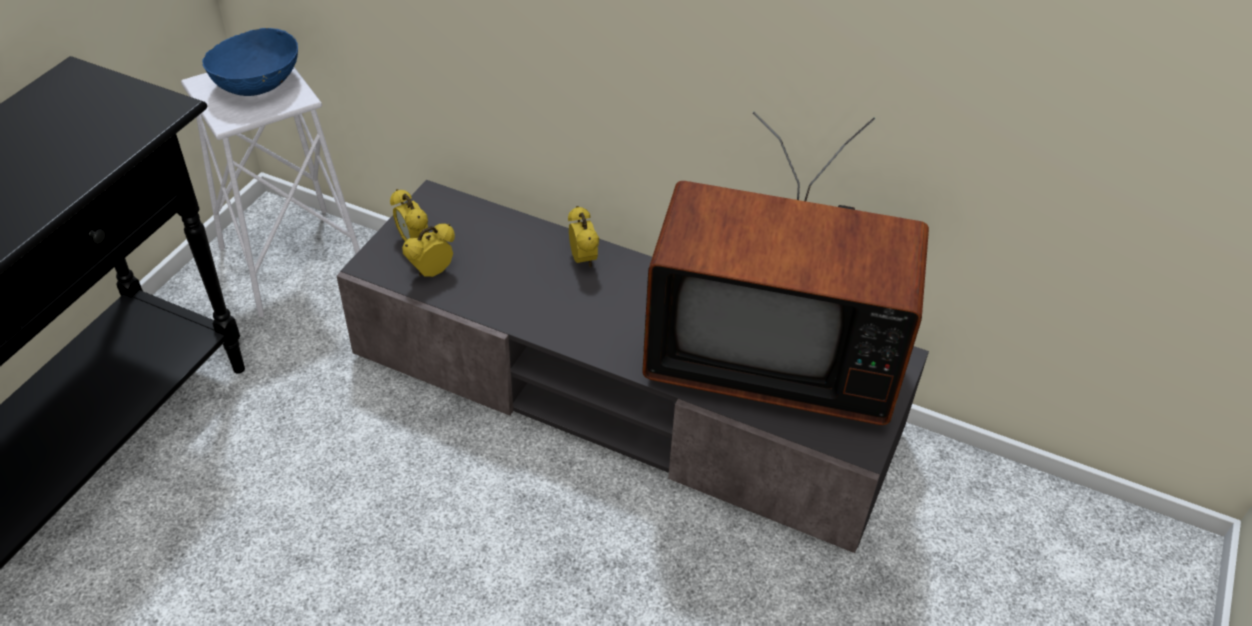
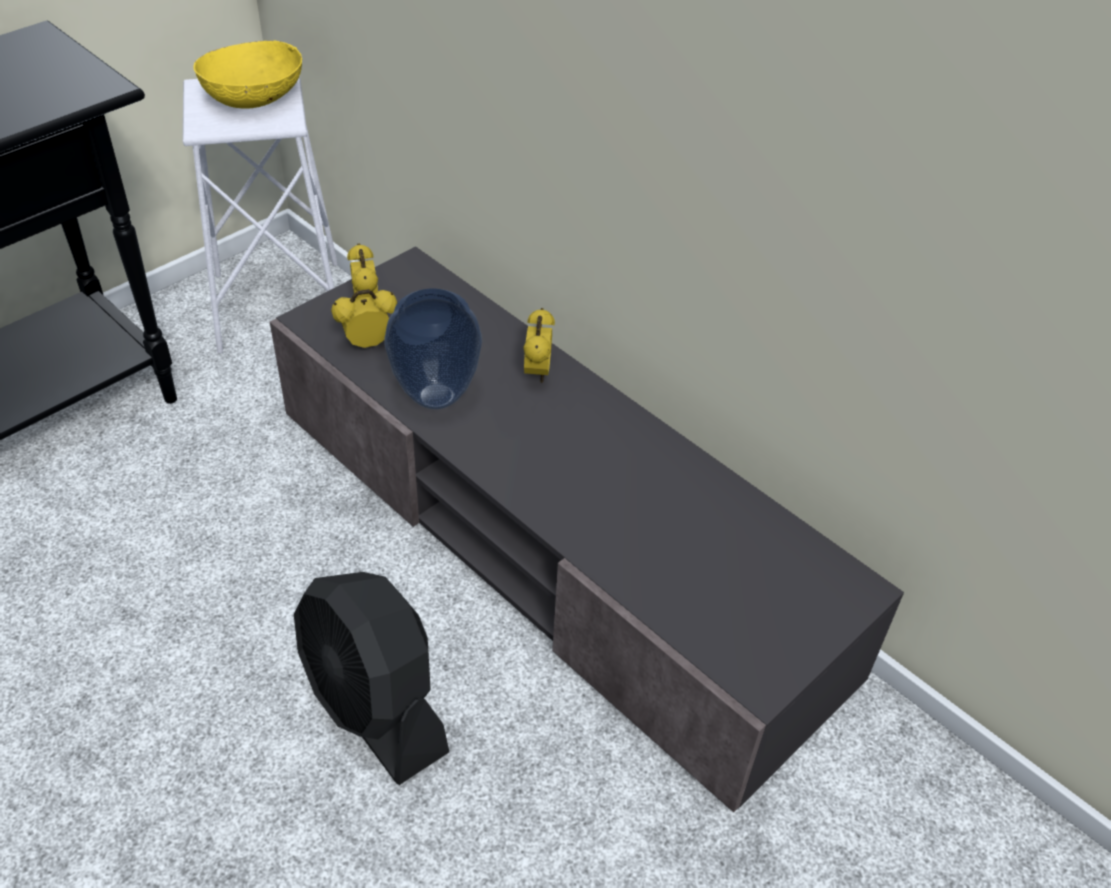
camera: 20 degrees right, 0 degrees up
(257, 84) = (254, 99): blue bowl -> yellow bowl
(512, 300) = (436, 395): none -> vase
(549, 566) = (374, 706): none -> black fan
(770, 353) = (701, 537): television -> none

